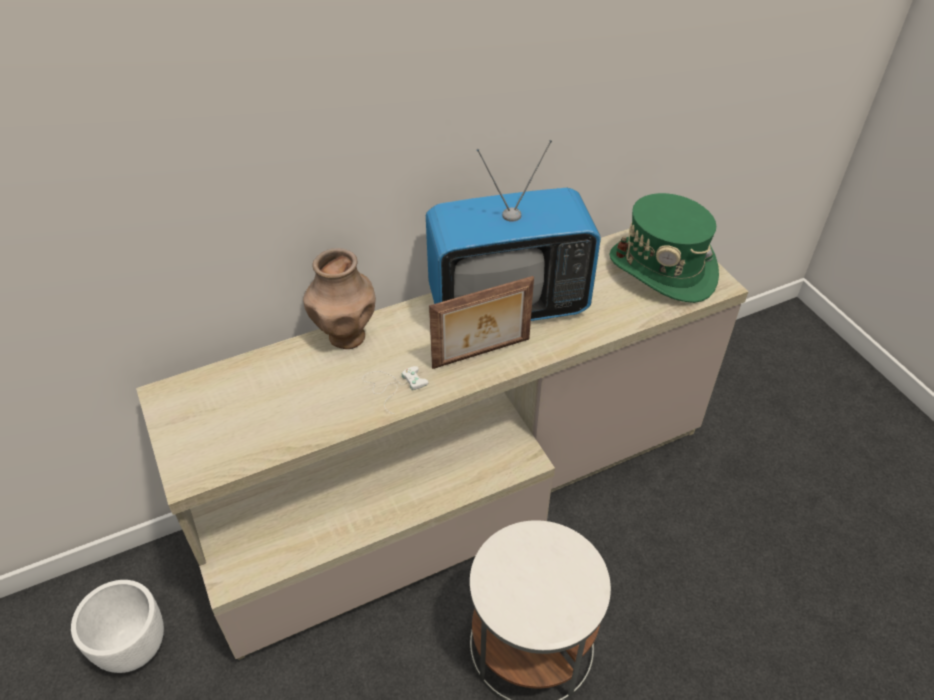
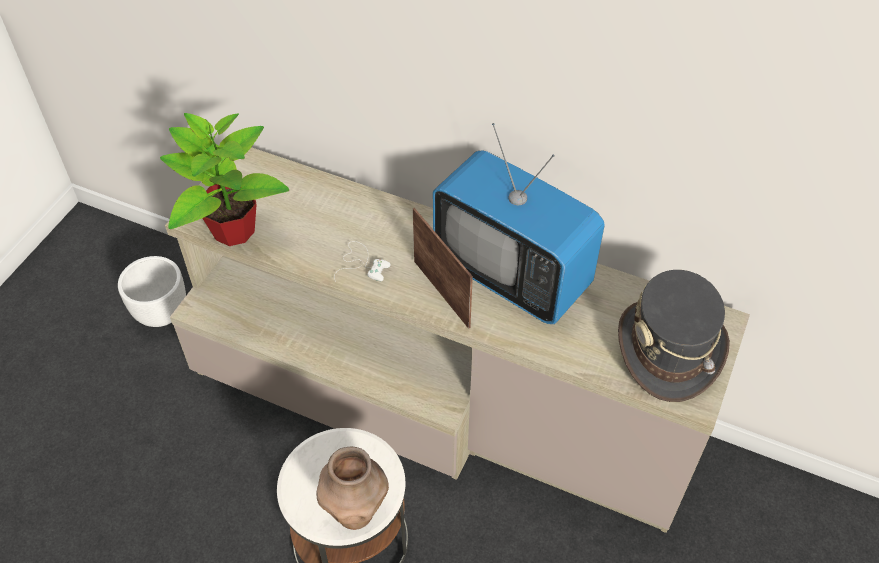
camera: 50 degrees right, 5 degrees up
(243, 453) = (232, 230): none -> potted plant
(346, 336) = (381, 206): brown vase -> brown vase (355, 511)
(482, 354) = (443, 293): picture frame -> picture frame turned 150 degrees counterclockwise
(662, 269) = (669, 349): green hat -> grey hat

